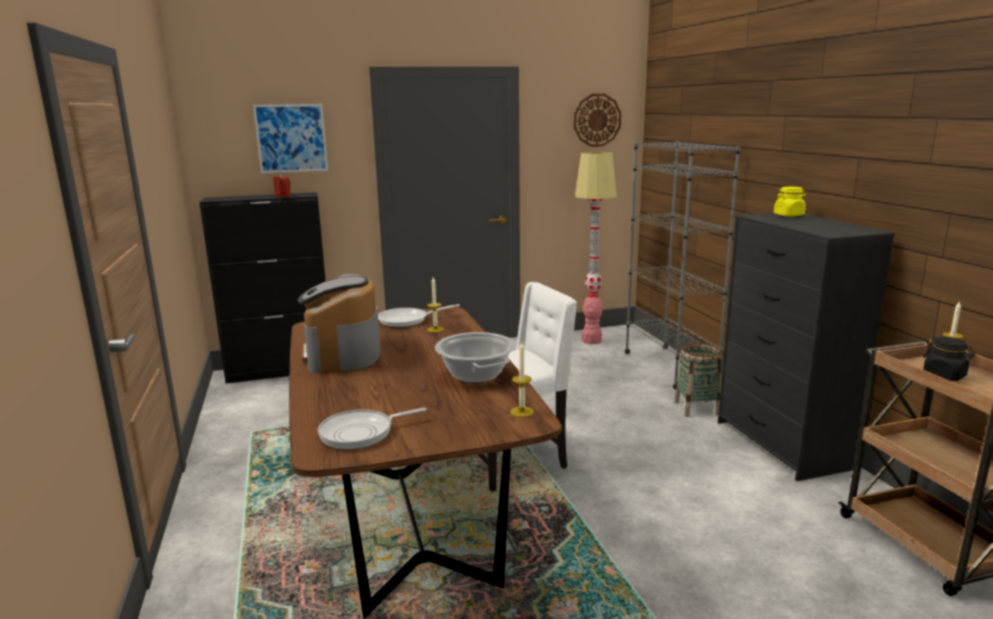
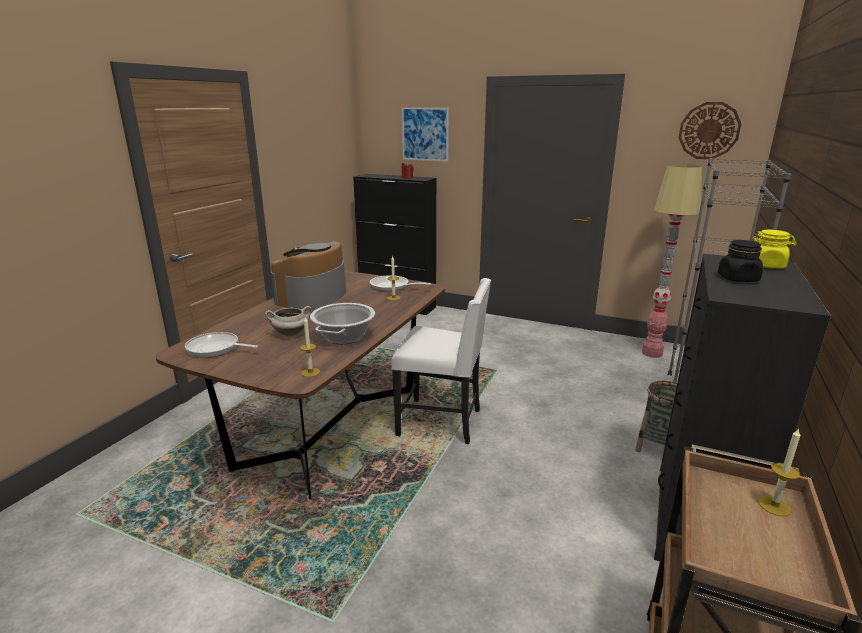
camera: 40 degrees right, 5 degrees up
(411, 390) = (291, 333): none -> white cooking pot
(944, 376) = (733, 514): black jar -> black jar (738, 279)

